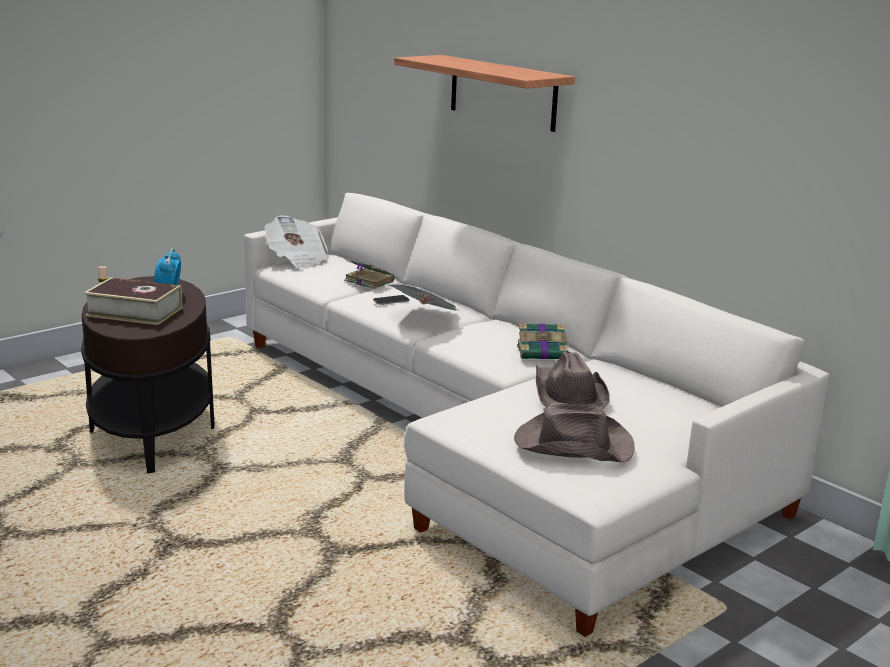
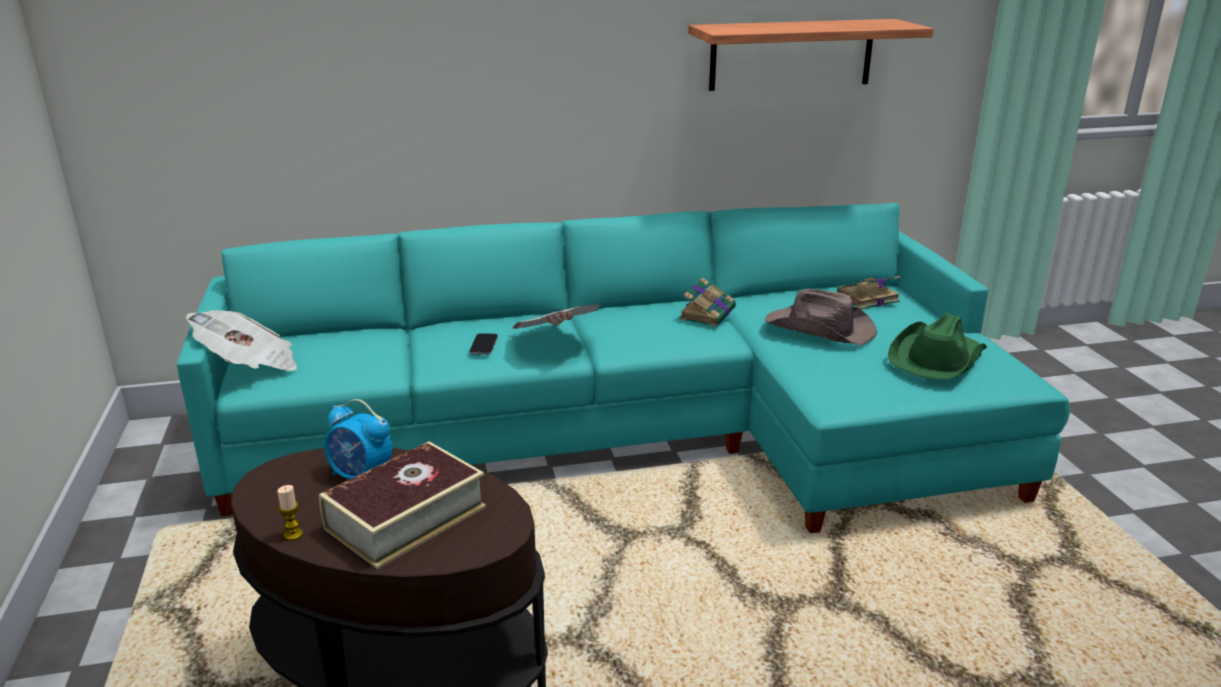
camera: 60 degrees left, 5 degrees up
(368, 281) = (394, 342): book -> book (866, 299)
(492, 439) = (643, 432): white sofa -> turquoise sofa
(502, 92) = (458, 54): shelf -> shelf (791, 54)
(572, 444) = (936, 357): brown hat -> green hat

